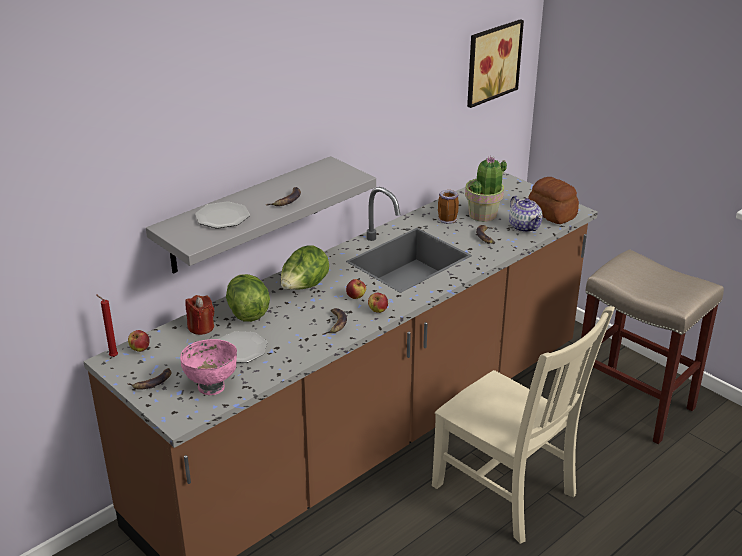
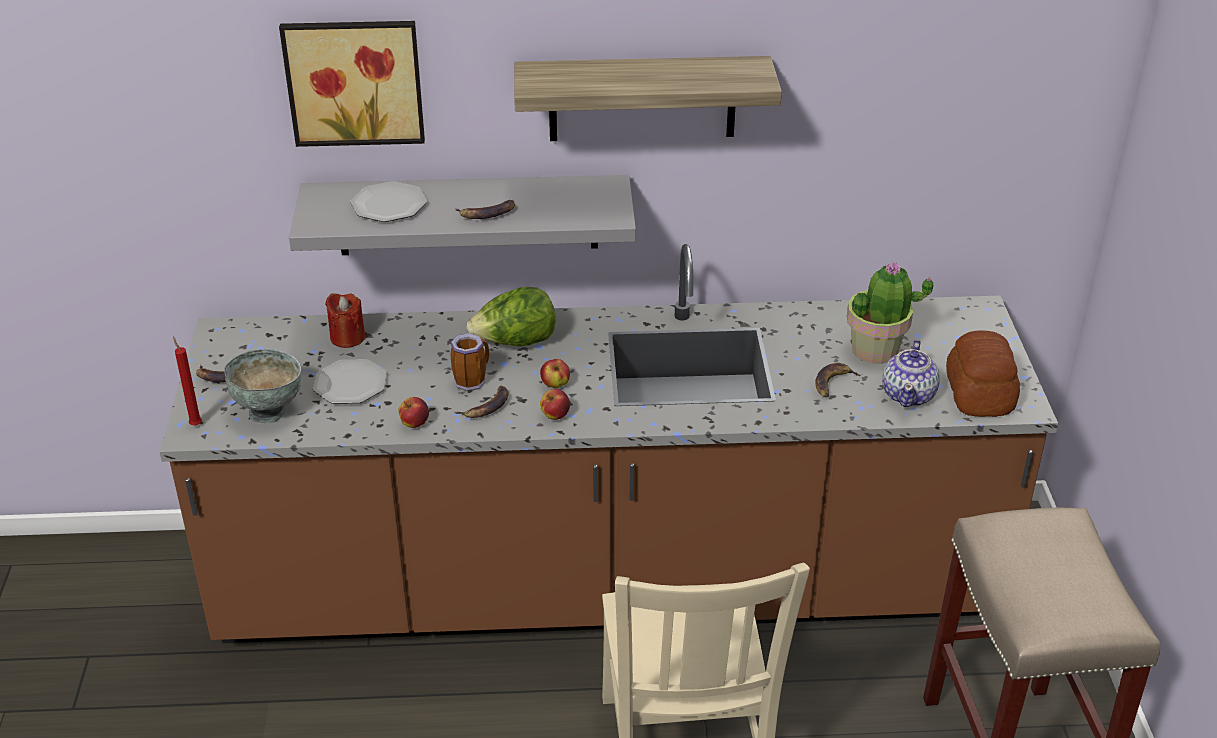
camera: 40 degrees right, 5 degrees up
(112, 356) = (227, 327): red candle -> red candle (195, 424)
(140, 349) = (260, 332): apple -> apple (414, 424)
(211, 386) = (268, 411): pink bowl -> grey bowl
(247, 312) = (416, 343): lettuce -> none
(335, 102) = (642, 98): none -> shelf
(446, 218) = (816, 333): mug -> mug (471, 380)
(491, 62) = (996, 113): picture -> picture (354, 80)

